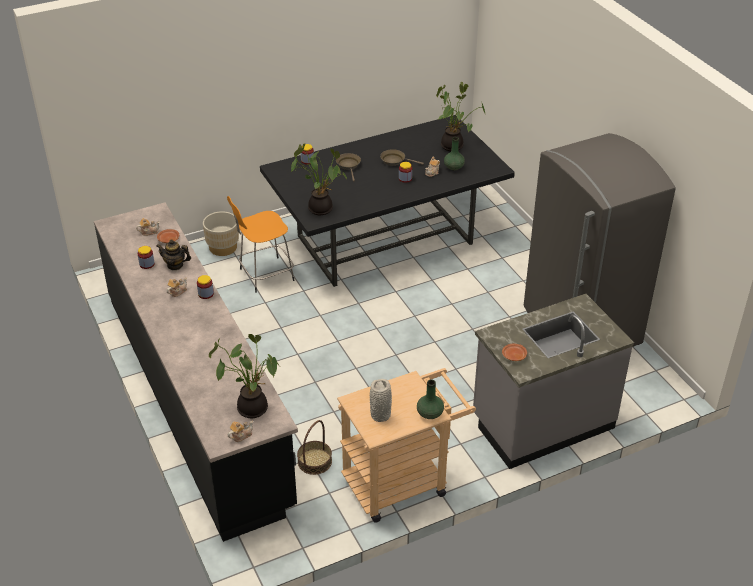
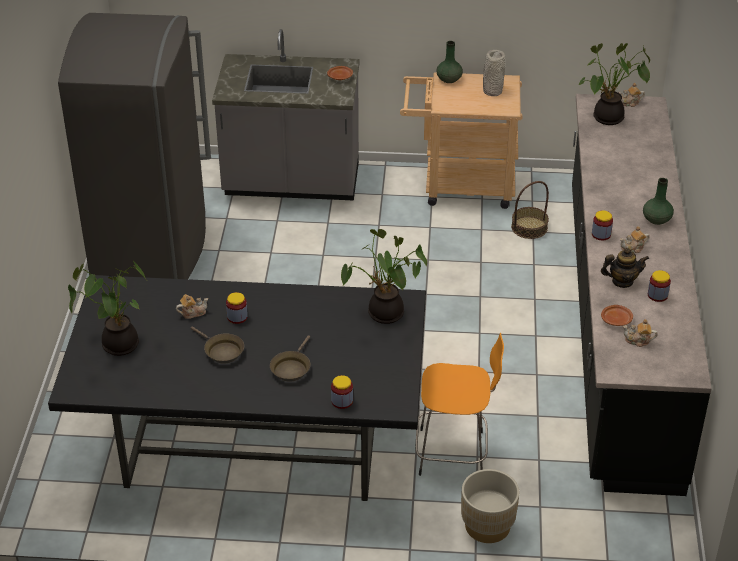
camera: 150 degrees left, 0 degrees up
(175, 265) = (622, 281): teapot -> teapot turned 45 degrees counterclockwise
(453, 167) = (156, 310): green vase -> green vase (656, 220)

